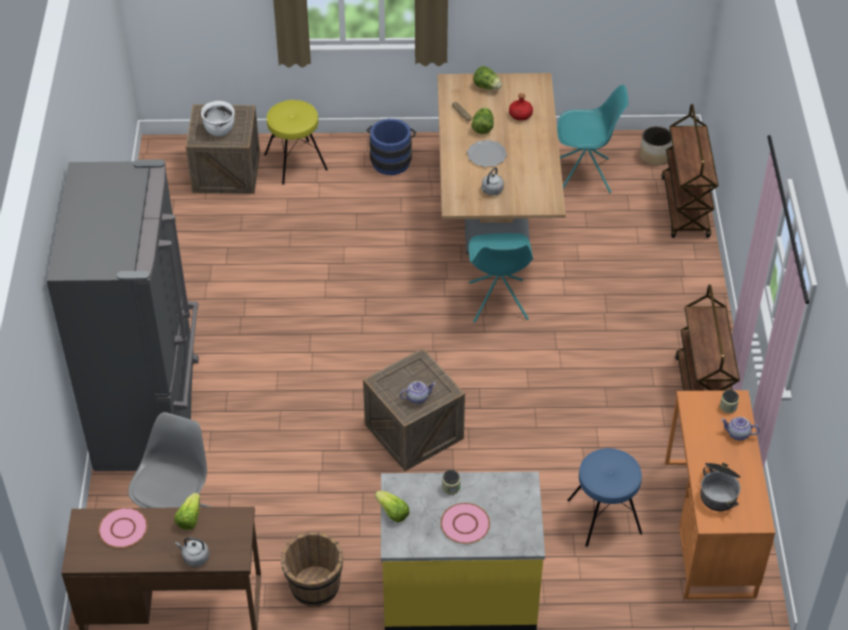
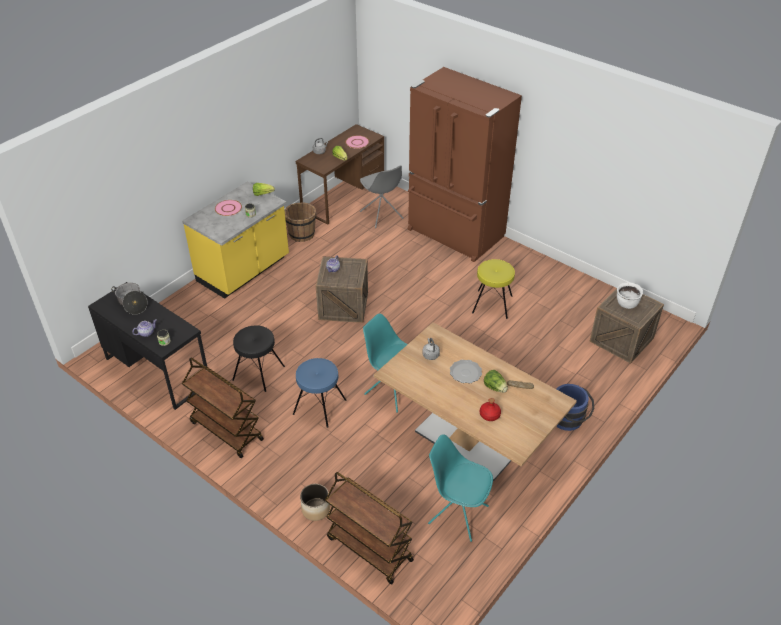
camera: 130 degrees right, 5 degrees down
(151, 413) = (454, 234): grey fridge -> brown fridge
(295, 162) = (605, 373): yellow stool -> yellow stool (492, 304)
(487, 87) = (537, 417): lettuce -> none
(585, 176) = (457, 514): turquoise chair -> turquoise chair turned 75 degrees clockwise
(603, 429) = (258, 373): none -> black stool
(603, 516) = (214, 338): blue stool -> blue stool (320, 406)
(655, 156) = (438, 575): planter -> planter (315, 509)
(708, 528) = (157, 370): orange desk -> black desk

